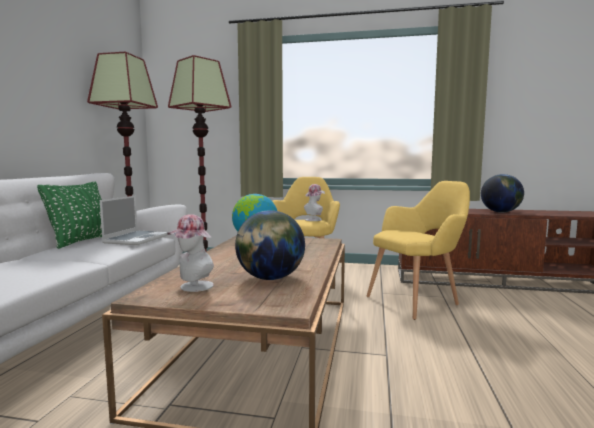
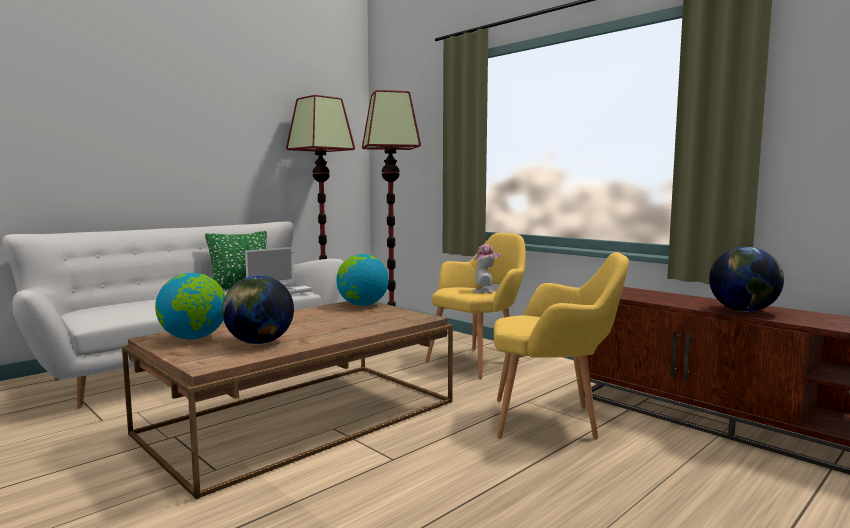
camera: 35 degrees right, 0 degrees up
(193, 287) = (193, 338): hat -> globe

